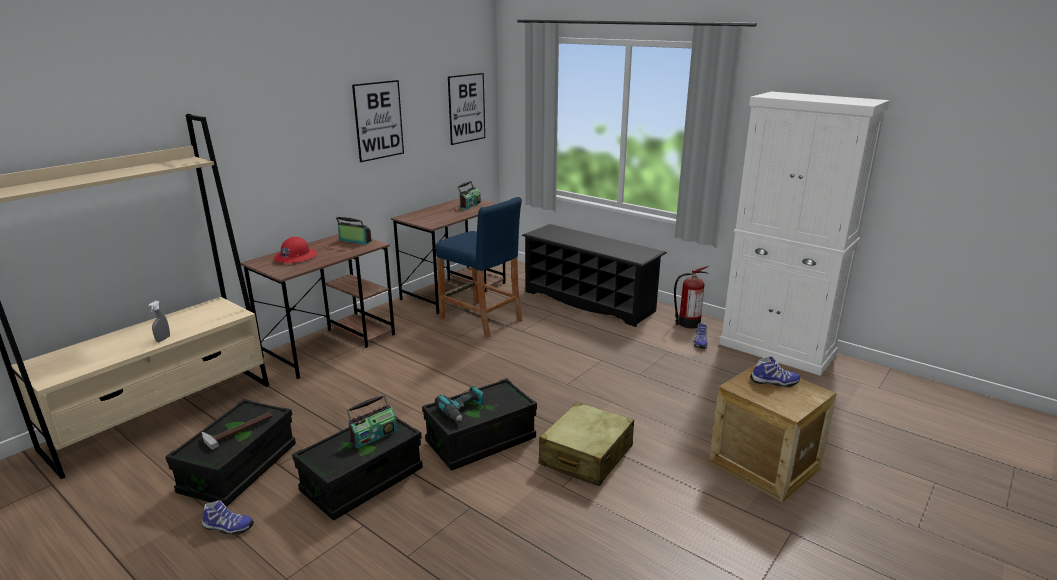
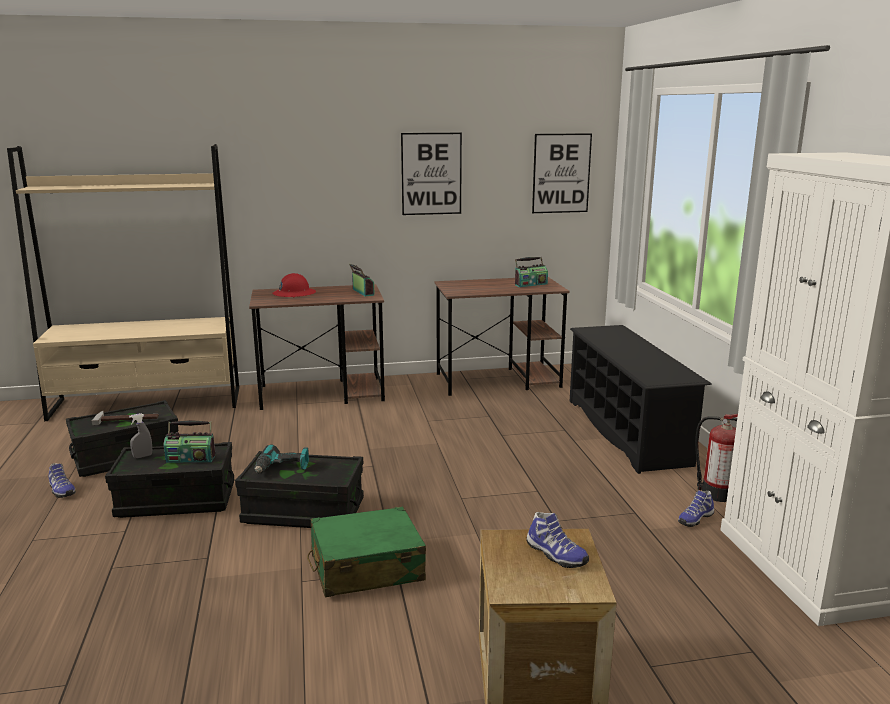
camera: 40 degrees right, 5 degrees down
(163, 339) = (143, 333): grey spray bottle -> grey spray bottle (142, 456)
(481, 319) = (480, 412): blue stool -> none
(586, 456) = (366, 568): beige suitcase -> green suitcase

